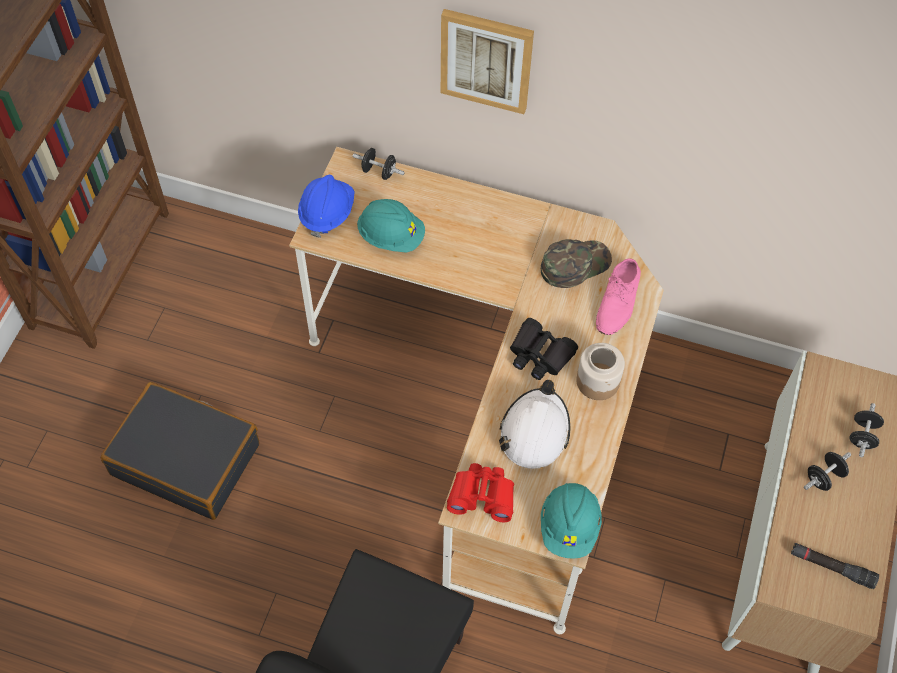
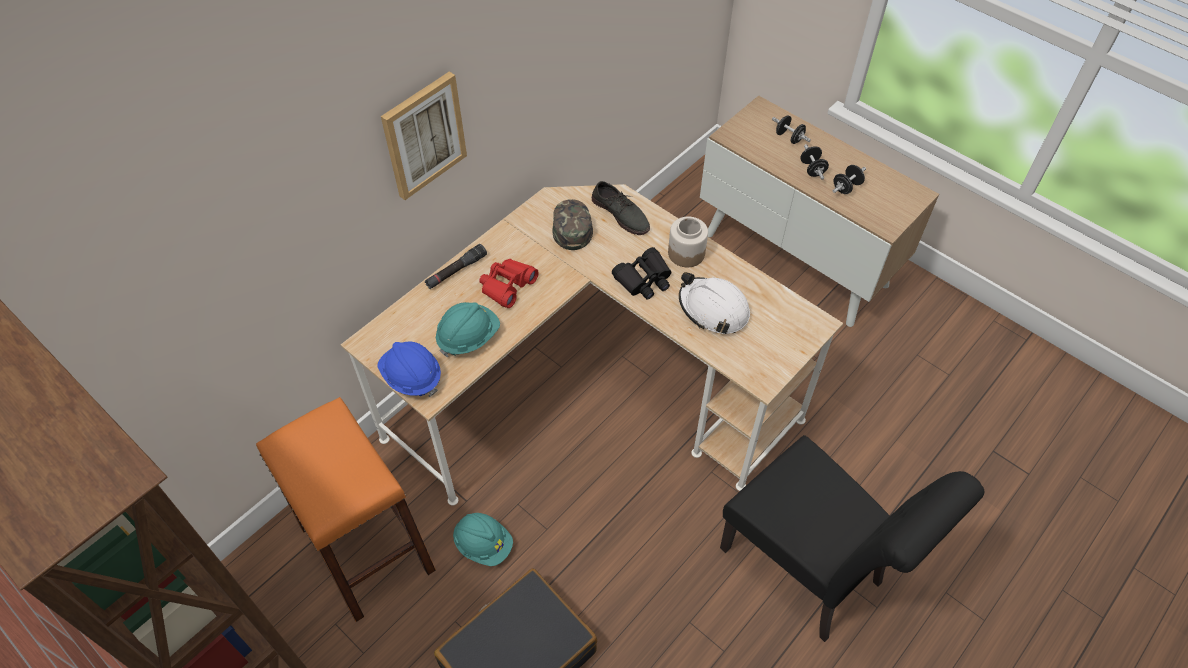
camera: 65 degrees left, 5 degrees down
(240, 297) = (367, 548): none -> orange stool
(379, 172) = (392, 322): black dumbbell -> black dumbbell (846, 187)
(482, 496) = (756, 365): red binoculars -> red binoculars (507, 286)
(569, 526) = (805, 319): turquoise hard hat -> turquoise hard hat (483, 544)
(618, 301) = (621, 213): pink shoe -> grey shoe
(831, 567) = (881, 194): black flashlight -> black flashlight (456, 271)

